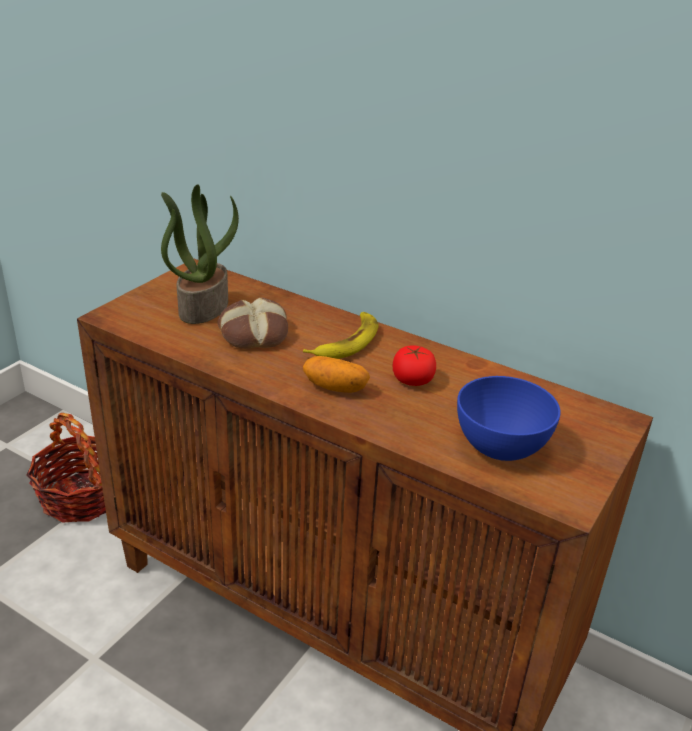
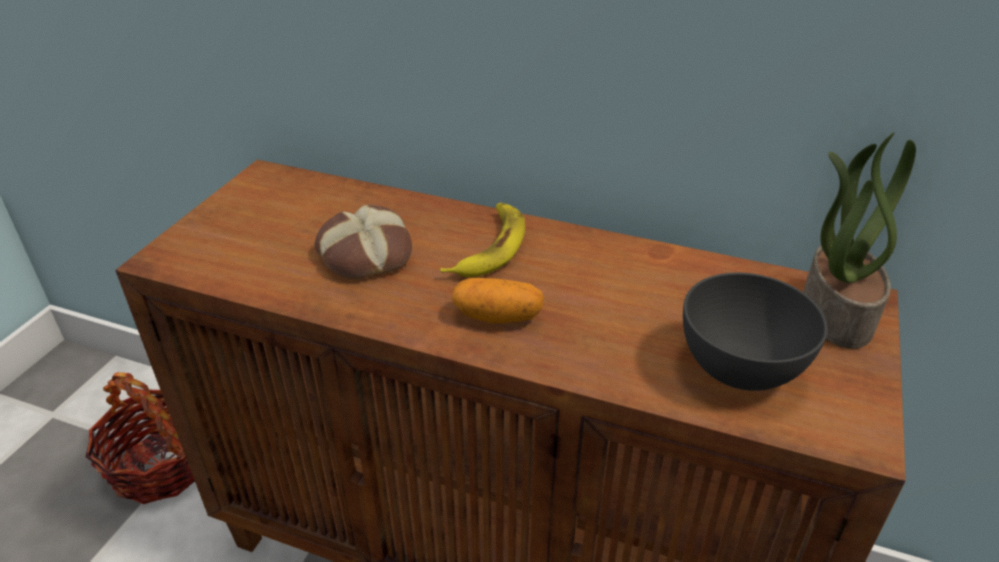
camera: 10 degrees left, 5 degrees up
(203, 307) = (287, 226): potted plant -> potted plant (834, 312)
(412, 379) = (592, 287): tomato -> none
(499, 447) = (739, 368): blue bowl -> grey bowl

